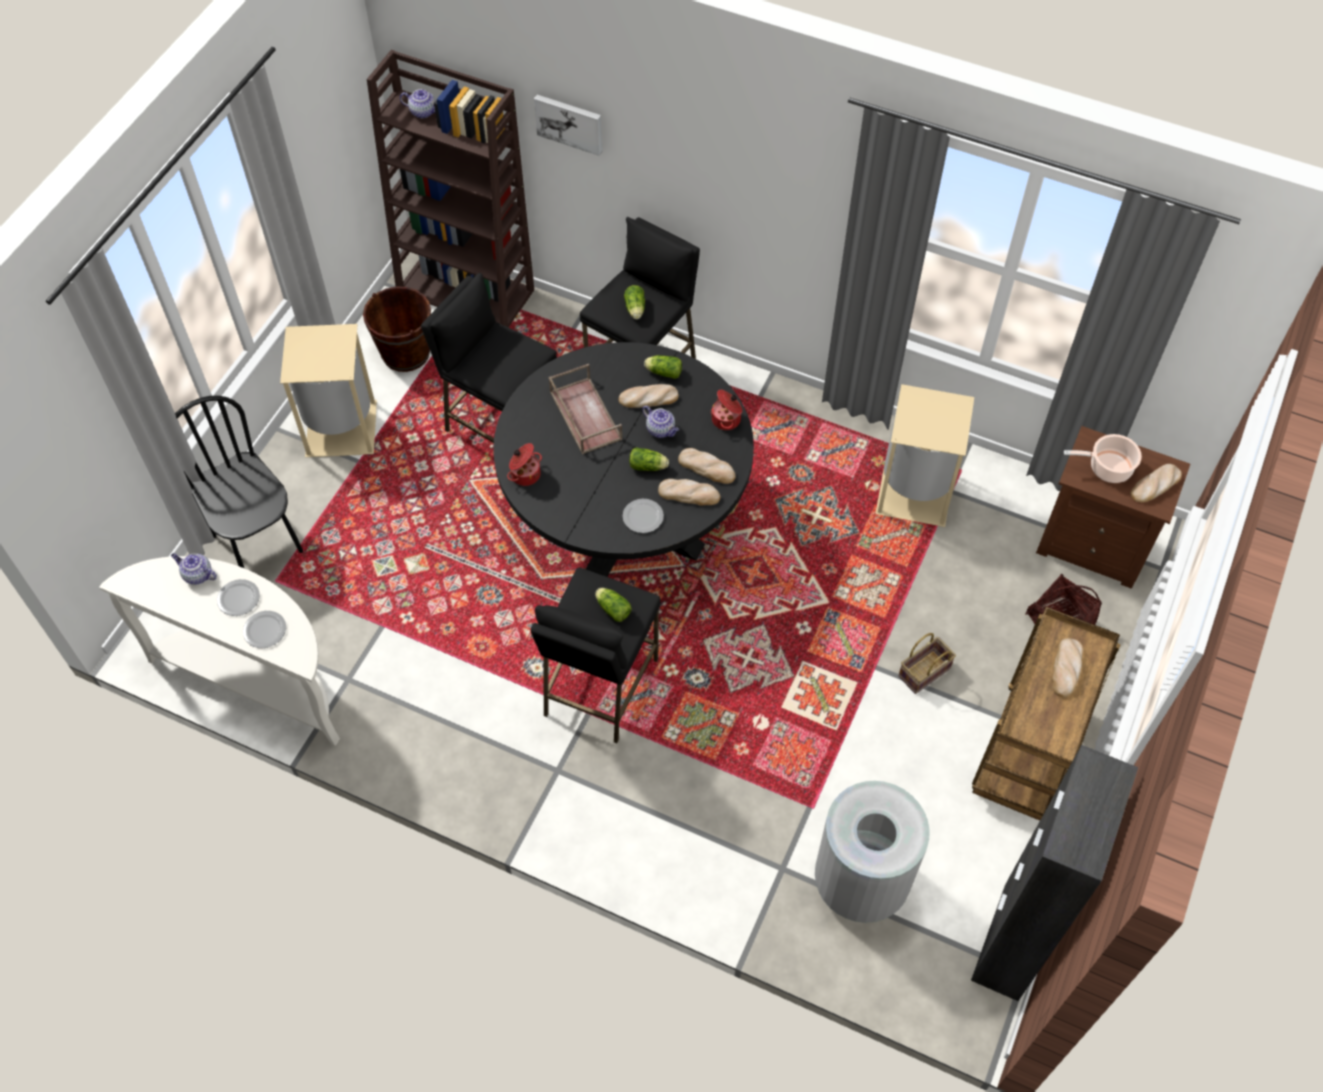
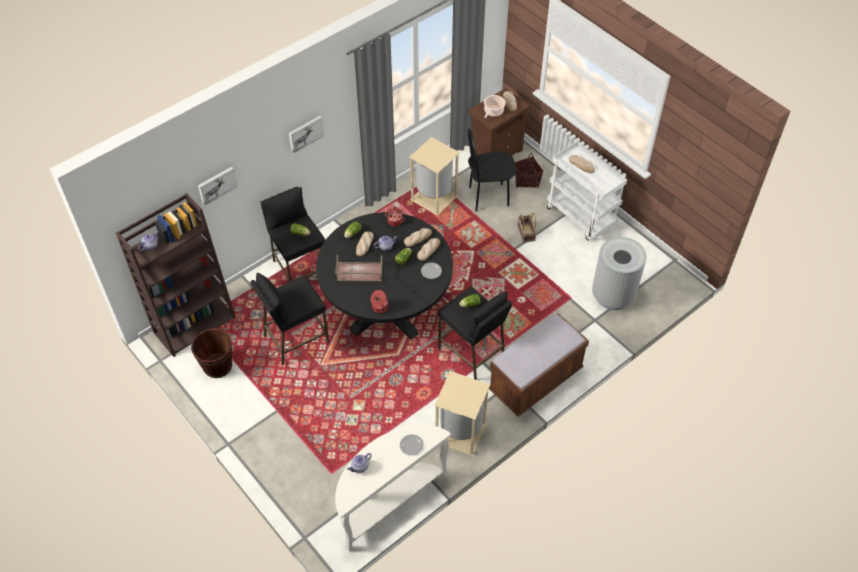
camera: 65 degrees left, 5 degrees down
(238, 599) = (385, 452): plate -> none
(258, 543) = (302, 475): black chair -> black chair (489, 197)
(340, 427) = (248, 412): beige trash can -> beige trash can (459, 432)
(590, 813) = (535, 380): none -> brown bench
(749, 178) = (305, 133): none -> picture
(1011, 941) = (659, 258): black cabinet -> none
(1027, 755) = (581, 217): brown cart -> white cart

